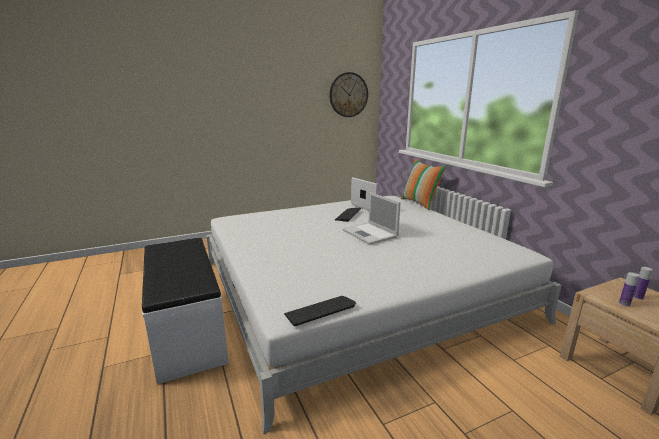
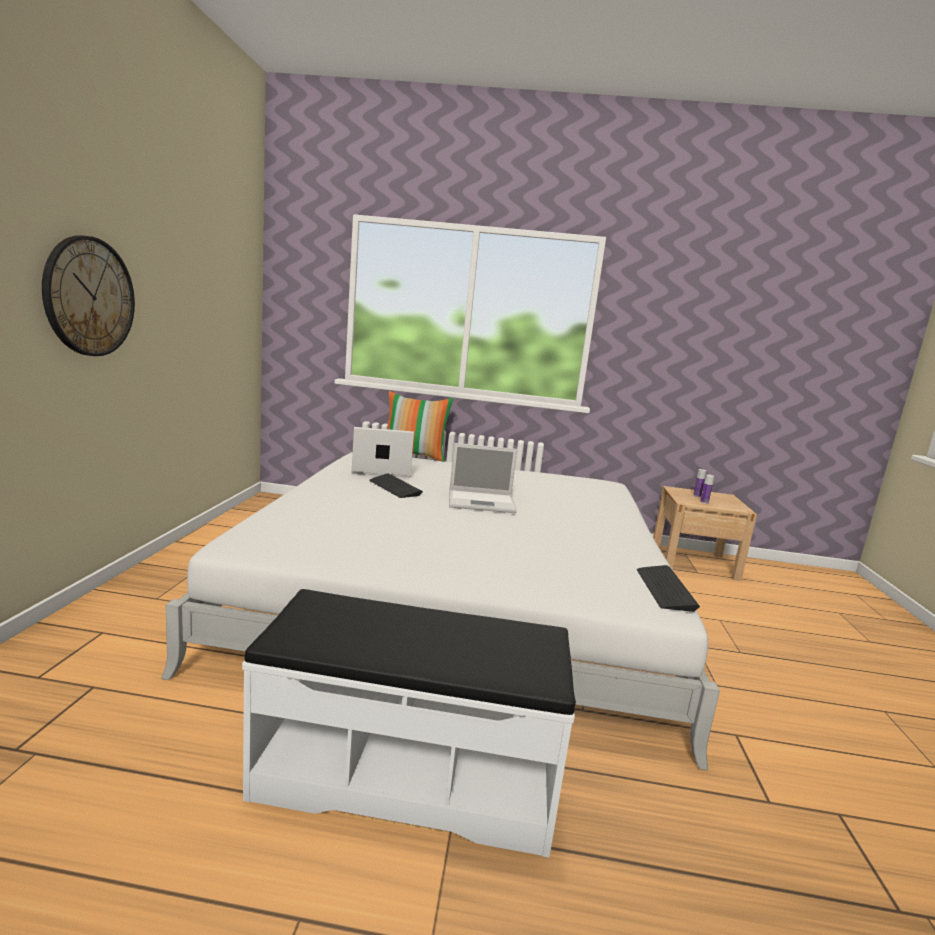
camera: 60 degrees left, 5 degrees down
(348, 95) = (233, 280): wall clock -> wall clock (89, 297)

